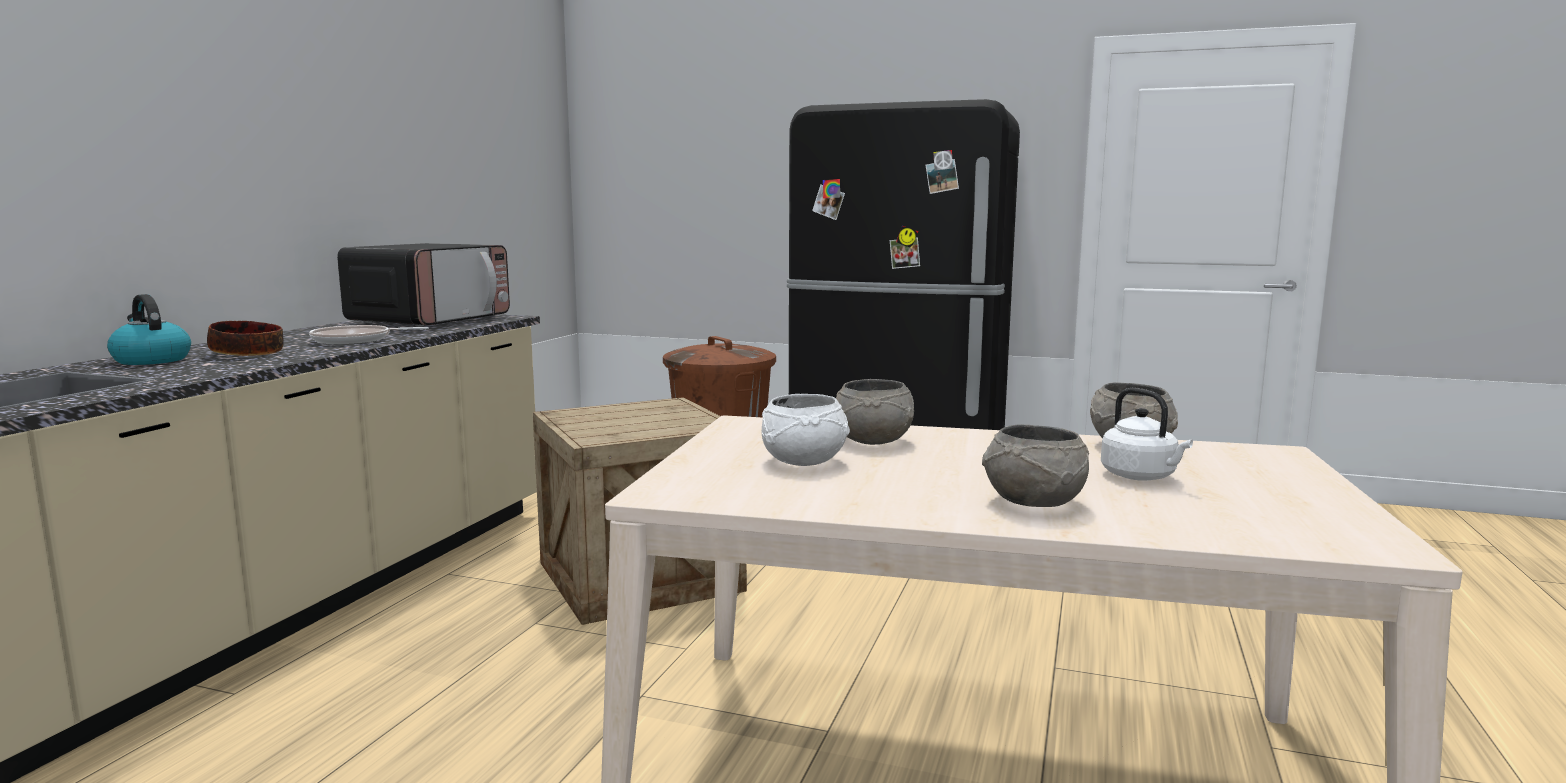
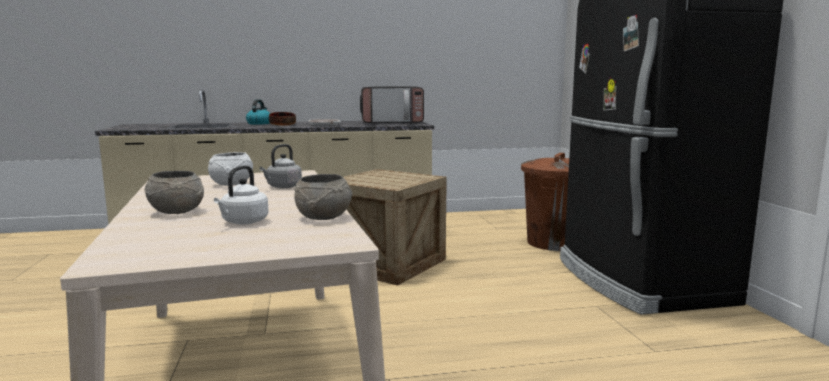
camera: 60 degrees right, 0 degrees up
(874, 441) = (283, 187): grey bowl -> grey kettle

